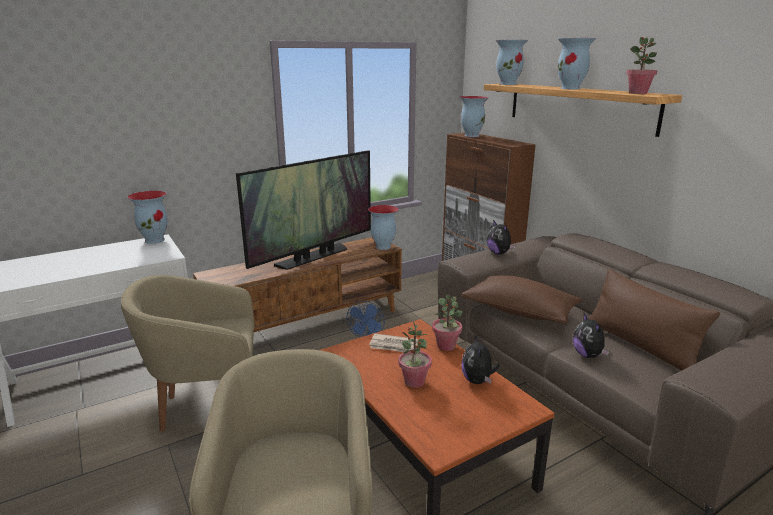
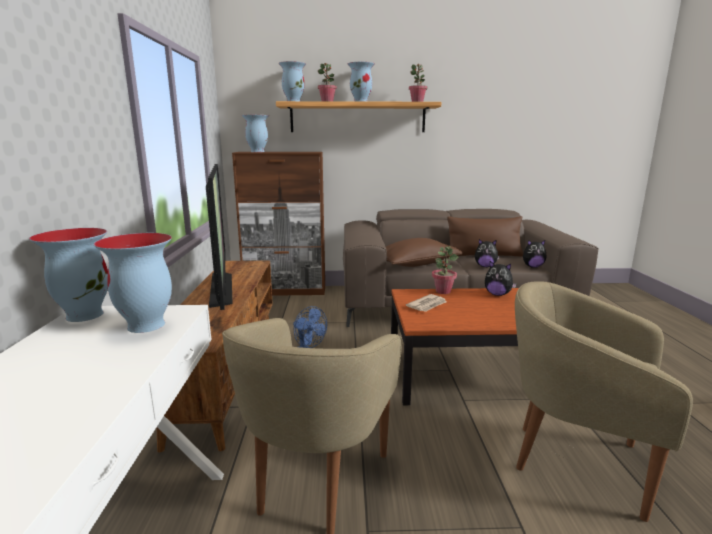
camera: 60 degrees left, 5 degrees down
(383, 247) = (254, 264): vase -> vase (146, 325)
(414, 381) = (486, 310): potted plant -> potted plant (327, 101)
(499, 253) = (364, 233): plush toy -> plush toy (532, 266)

